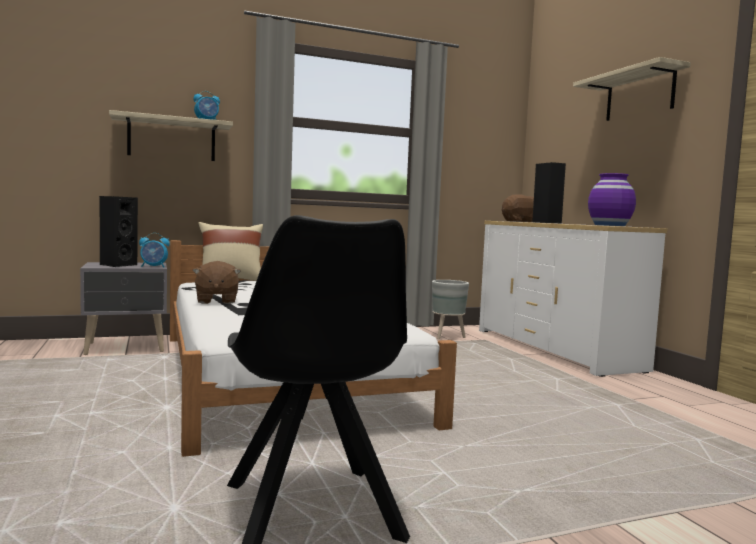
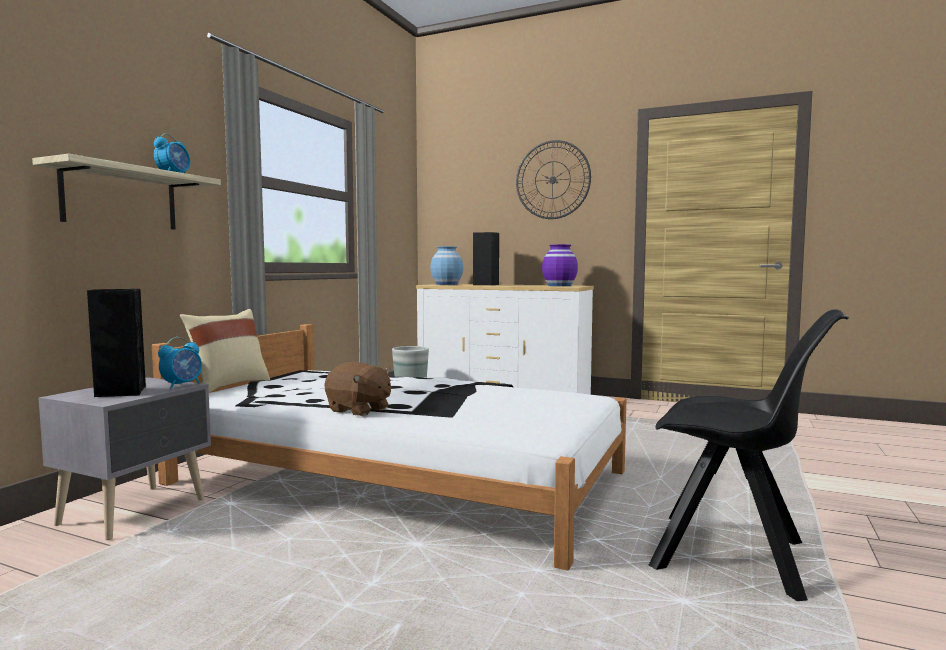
camera: 45 degrees left, 0 degrees up
(520, 221) = (447, 284): brown plush toy -> blue vase
(639, 95) = (552, 180): shelf -> wall clock

